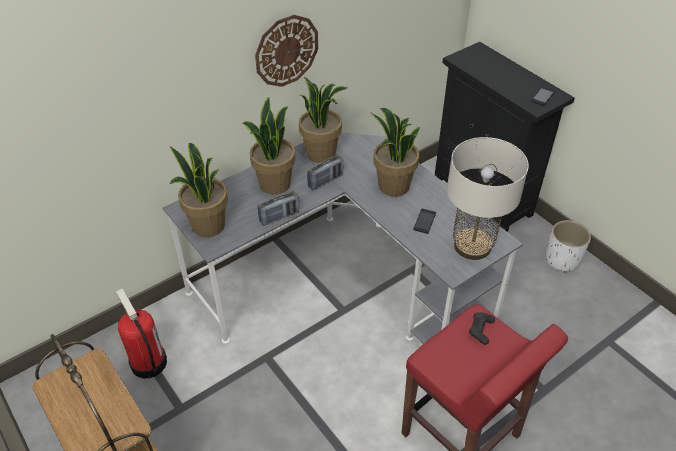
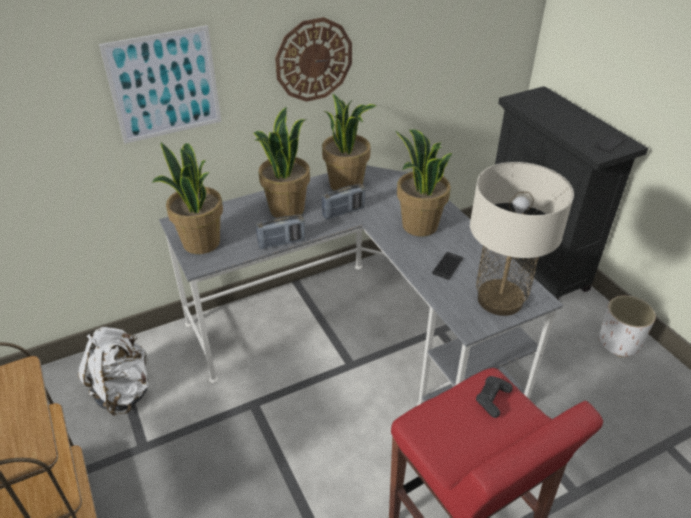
camera: 10 degrees right, 5 degrees down
(148, 363) = (124, 391): fire extinguisher -> white backpack
(164, 94) = (164, 85): none -> picture

